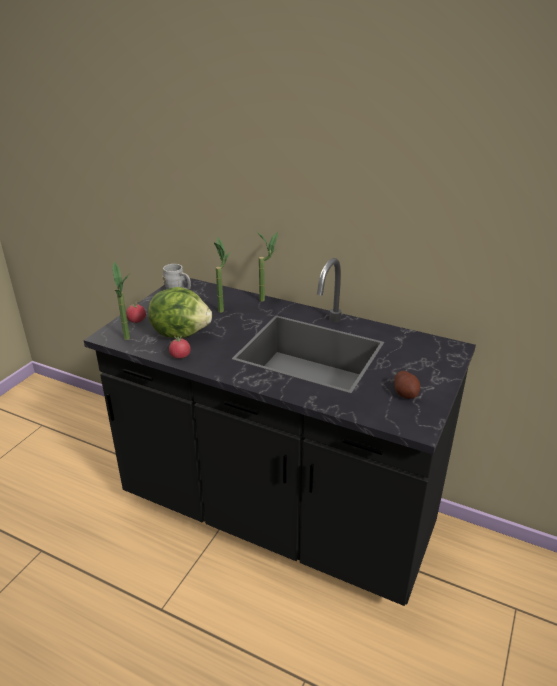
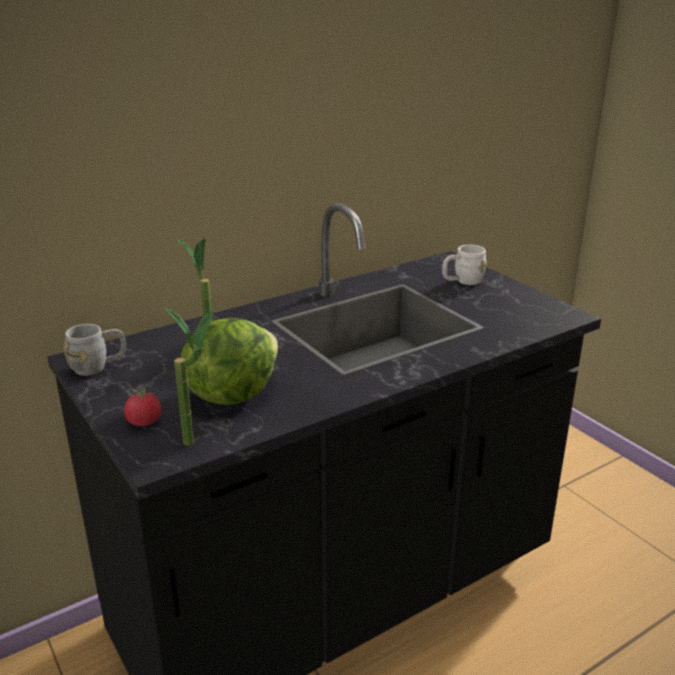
camera: 60 degrees left, 5 degrees down
(180, 356) = (295, 409): tomato -> none
(267, 299) = (224, 315): potted plant -> none
(406, 393) = (507, 303): potato -> none
(421, 364) = (462, 281): none -> white mug

